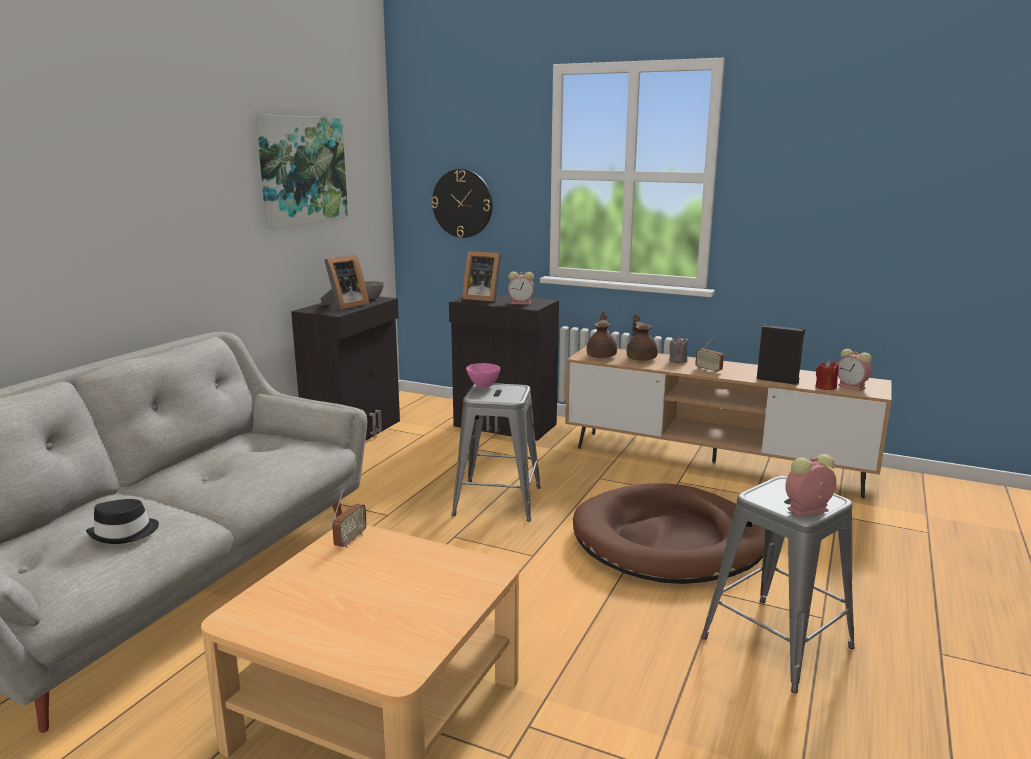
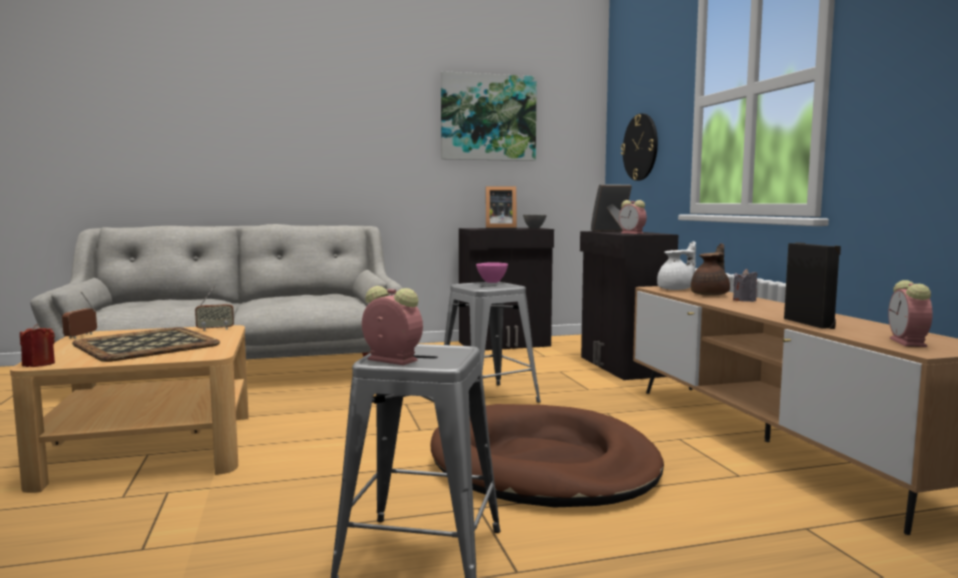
camera: 50 degrees right, 10 degrees down
(124, 533) = (169, 305): black hat -> none
(382, 592) = (148, 345): none -> tray
(482, 298) = (614, 231): picture frame -> picture frame turned 90 degrees clockwise
(602, 356) = (676, 289): brown teapot -> white teapot
(708, 370) = (752, 308): radio -> radio (81, 336)
(825, 387) = (858, 336): red candle -> red candle (38, 364)

